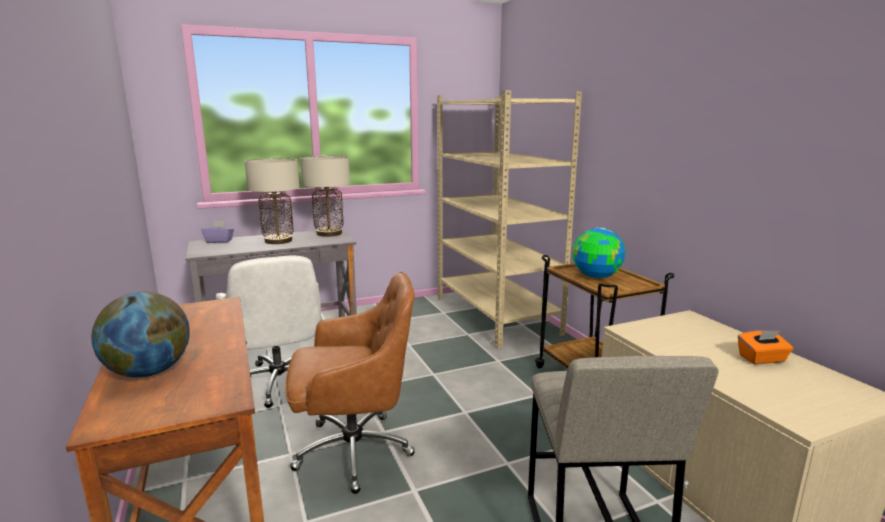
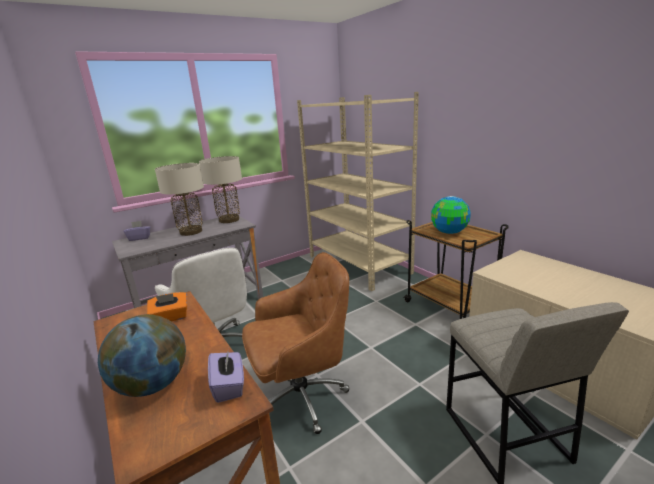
camera: 10 degrees left, 5 degrees up
(222, 384) = (229, 386): none -> purple tissue box
(762, 359) = (592, 283): orange tissue box -> orange tissue box (170, 318)

